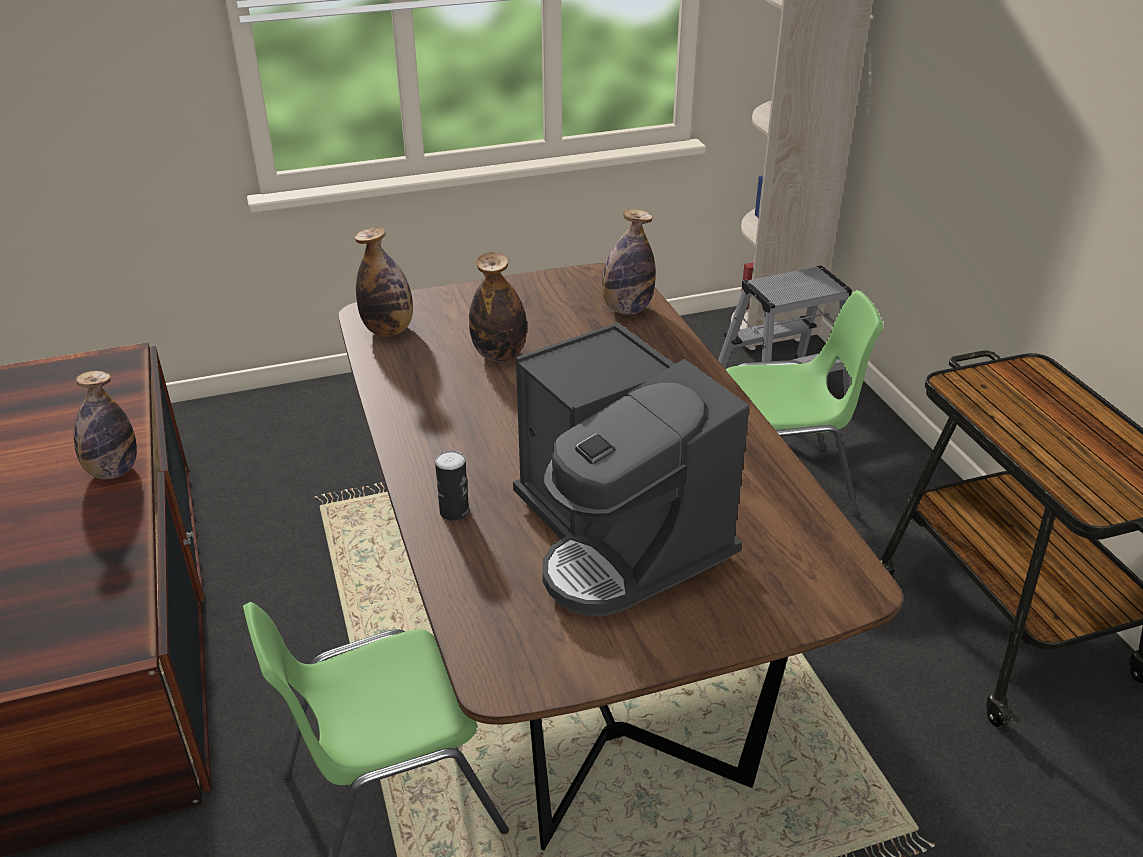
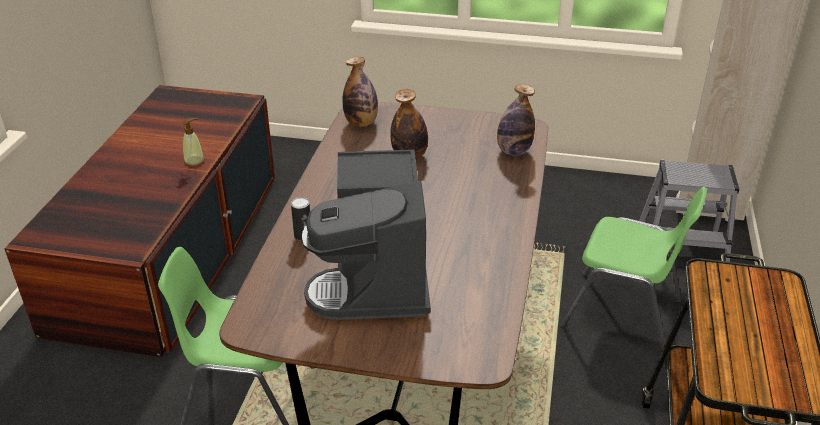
camera: 30 degrees right, 0 degrees up
(113, 471) = (194, 161): bottle -> soap dispenser

